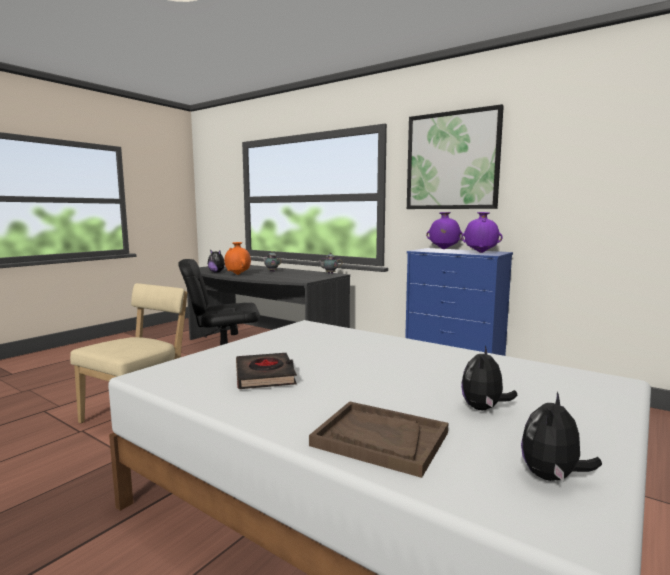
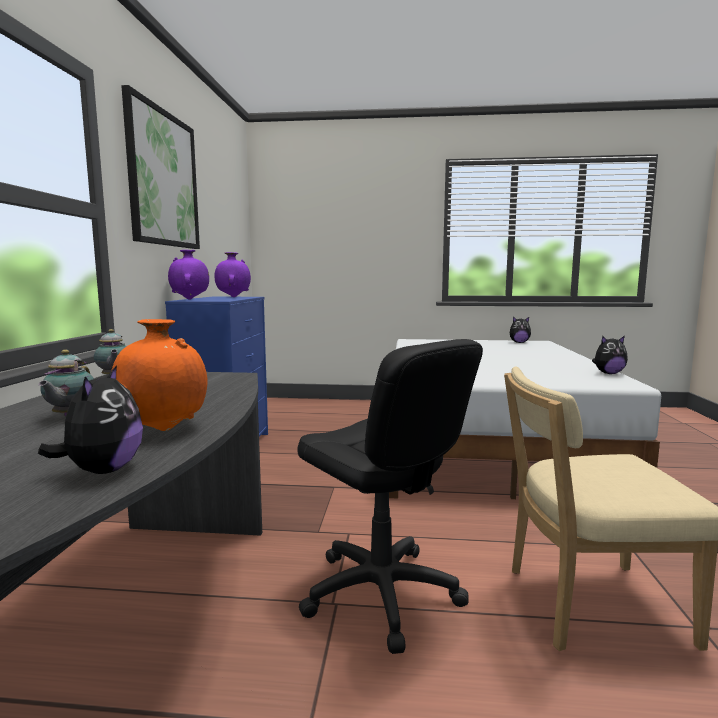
camera: 120 degrees left, 0 degrees up
(265, 376) = (545, 368): black book -> none
(379, 439) = (546, 351): brown tray -> none
(484, 409) = (485, 347): plush toy -> plush toy (608, 373)

